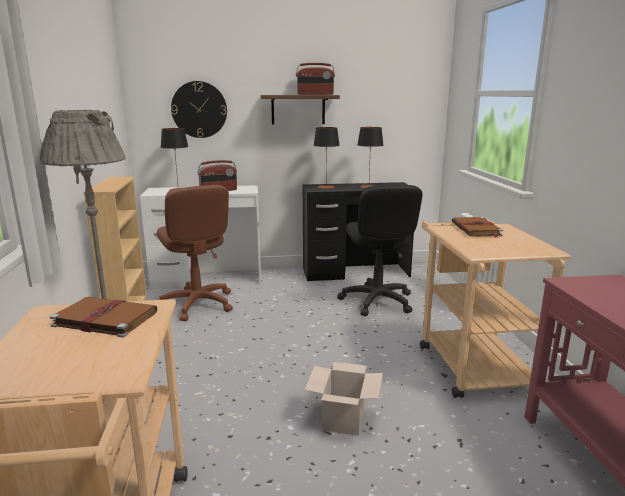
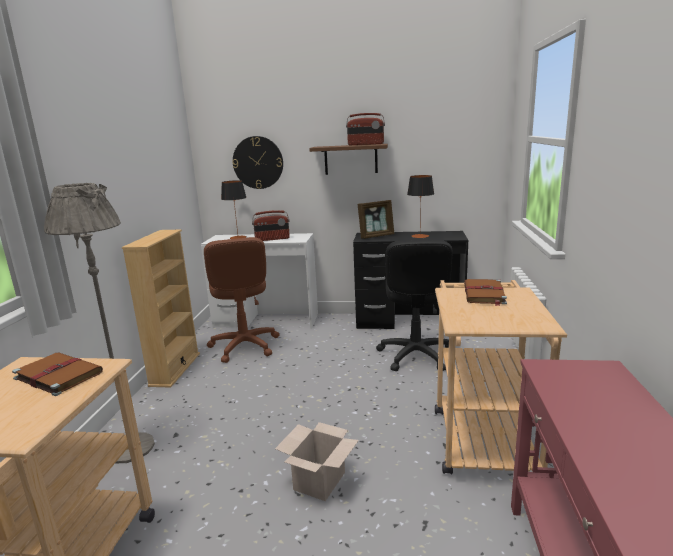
camera: 15 degrees right, 0 degrees up
(326, 187) = (376, 236): table lamp -> picture frame

